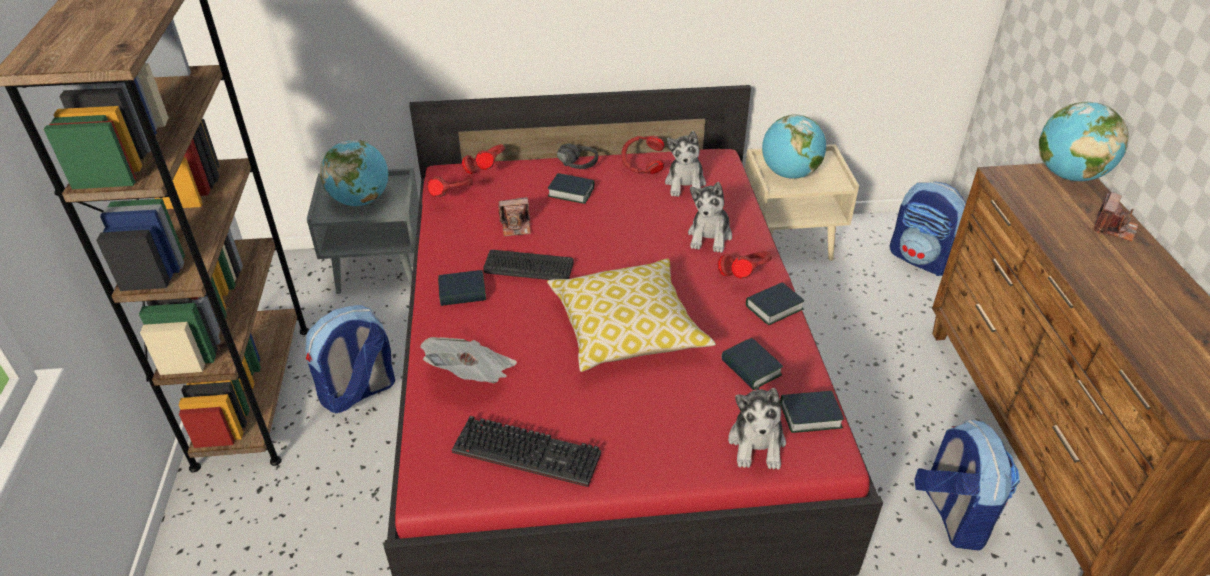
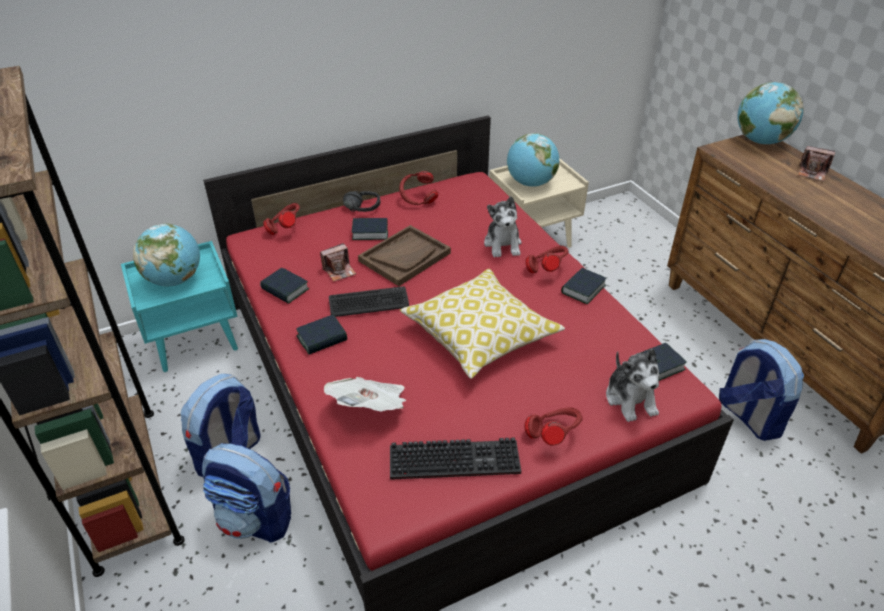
camera: 20 degrees left, 0 degrees up
(380, 270) = (196, 341): grey nightstand -> turquoise nightstand
(452, 198) = (267, 259): red headphones -> red headphones (553, 435)
(592, 226) = (405, 257): none -> brown tray
(685, 184) = (460, 206): plush toy -> none
(751, 368) = (593, 341): book -> book (285, 289)
(921, 259) = (633, 232): backpack -> backpack (255, 519)
(1113, 228) = (812, 173): camera -> camera turned 105 degrees clockwise

